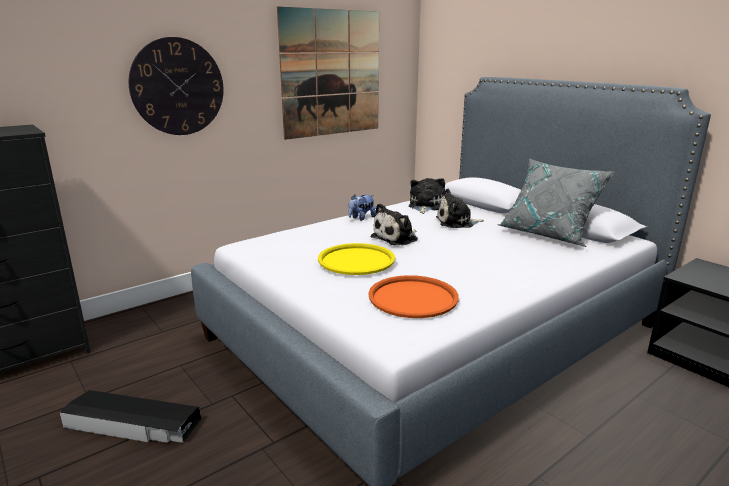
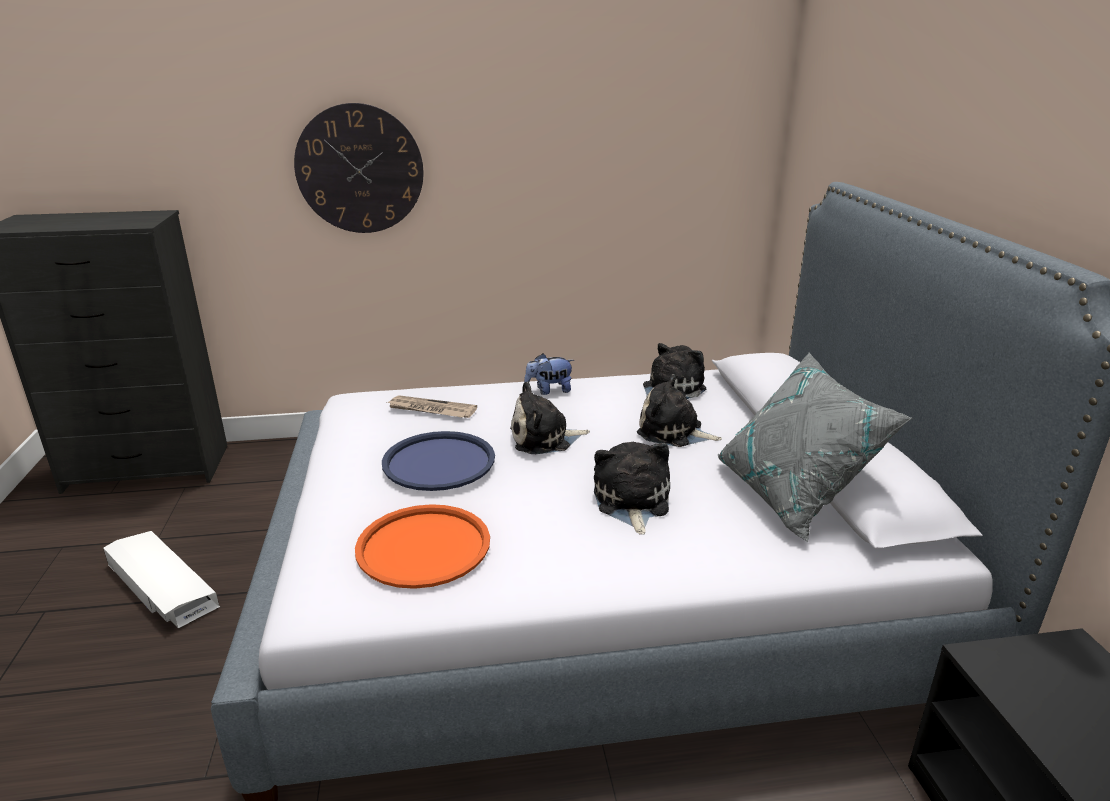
camera: 30 degrees right, 5 degrees up
(133, 424) = (161, 586): black storage box -> white storage box
(308, 238) = (431, 410): none -> newspaper
(331, 73) = (606, 154): picture -> none
(356, 260) = (439, 462): yellow tray -> blue tray
(484, 253) = (631, 502): none -> plush toy

